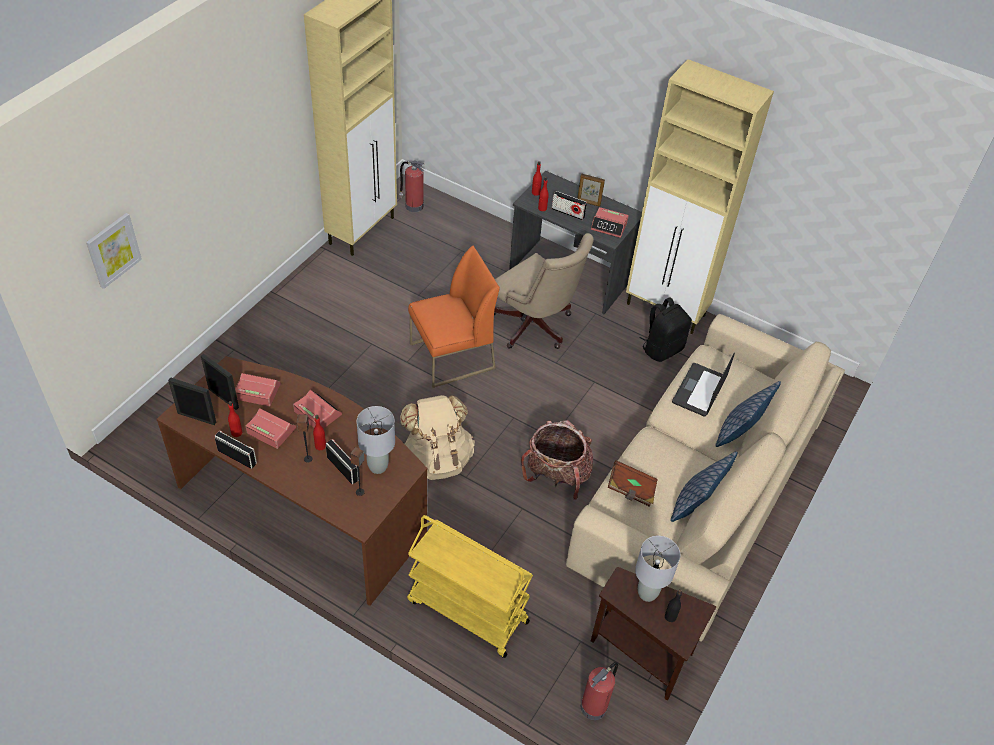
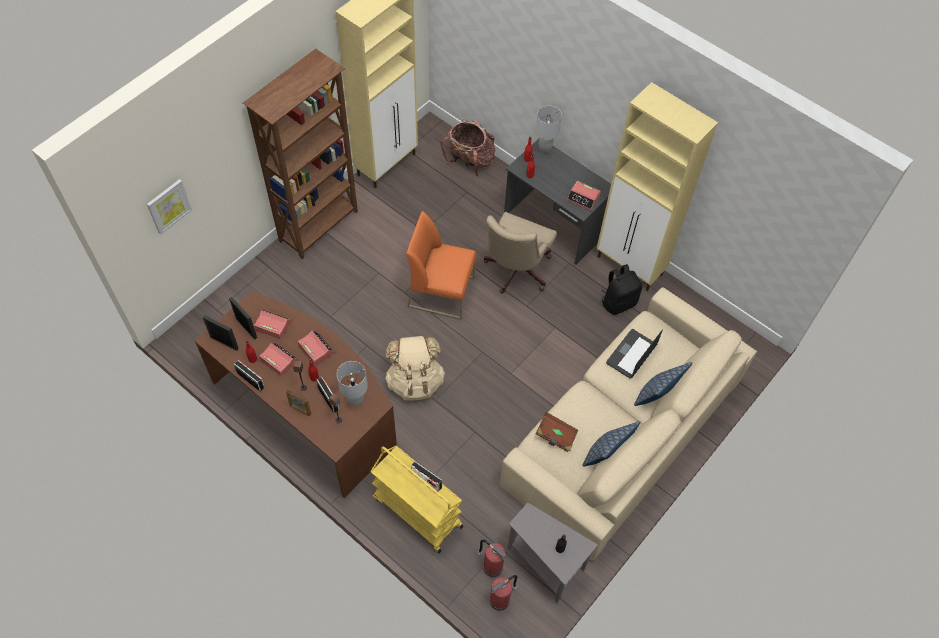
camera: 10 degrees right, 10 degrees up
(291, 300) = (320, 226): none -> brown bookcase
(413, 205) = (433, 144): fire extinguisher -> fire extinguisher (492, 566)
(451, 357) = (442, 292): orange chair -> orange chair turned 150 degrees counterclockwise
(534, 328) = (515, 271): beige office chair -> beige office chair turned 60 degrees clockwise
(556, 476) = (507, 407): backpack -> backpack (470, 161)
(568, 213) = (551, 182): radio -> radio (426, 480)
(588, 203) = (570, 173): picture frame -> picture frame (300, 410)
(643, 655) = (546, 565): brown side table -> grey side table
(647, 593) = (546, 527): grey table lamp -> grey table lamp (544, 148)

